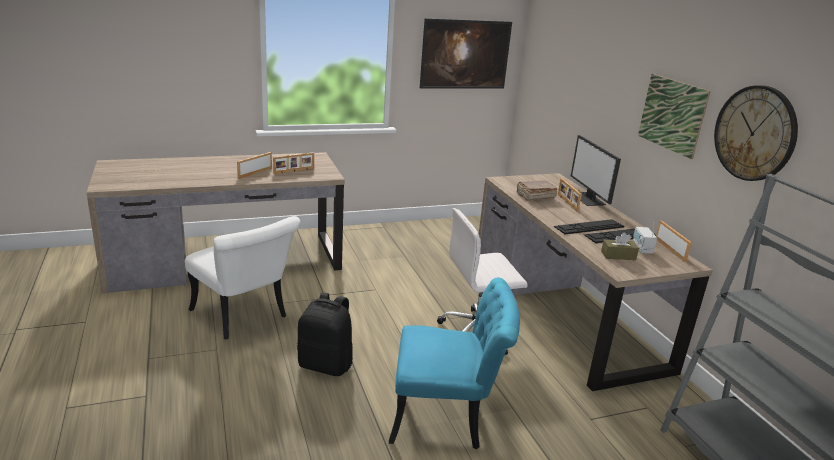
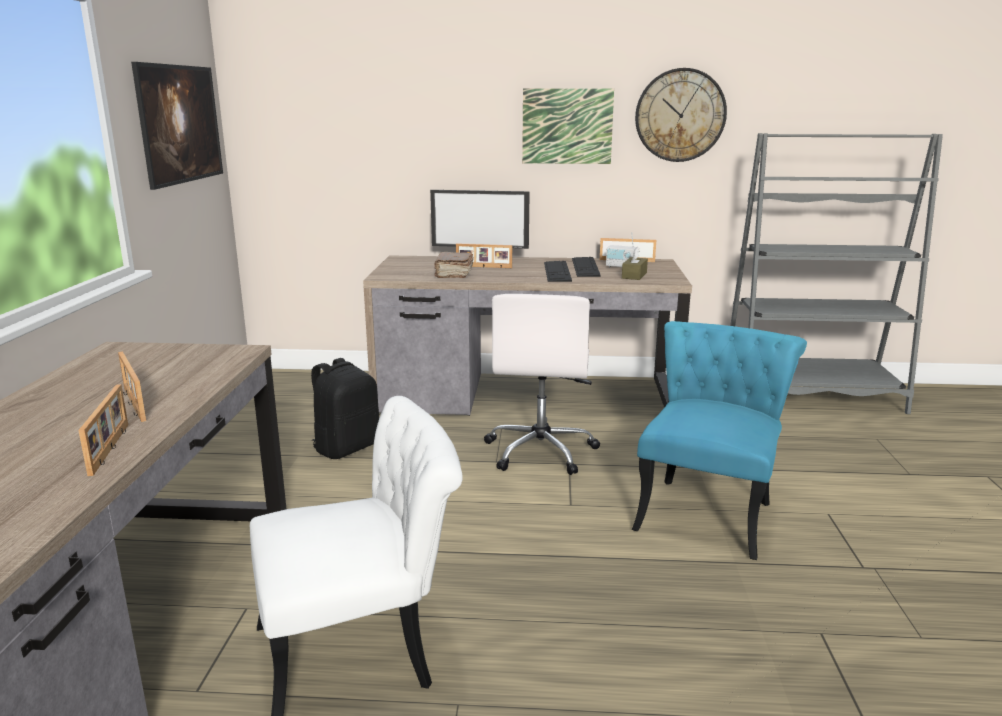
camera: 65 degrees left, 5 degrees down
(294, 171) = (175, 372): picture frame -> picture frame (111, 448)
(326, 365) = (564, 580): black backpack -> black backpack (347, 447)

